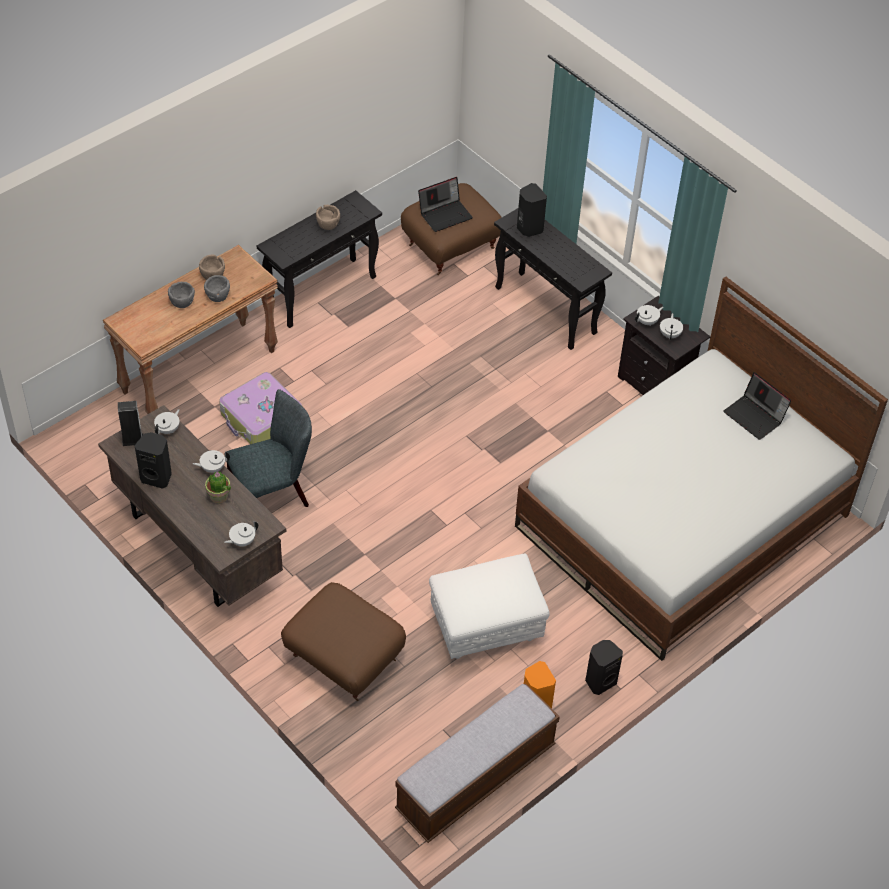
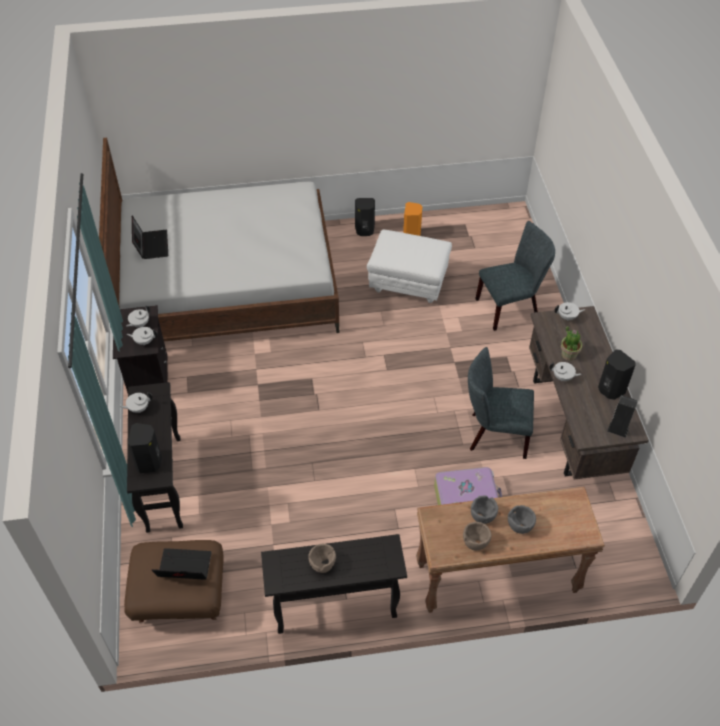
camera: 145 degrees left, 0 degrees up
(168, 429) = (584, 424): white teapot -> white teapot (138, 408)
(343, 659) = (511, 307): brown ottoman -> grey chair
(475, 778) = (473, 219): bench -> none

